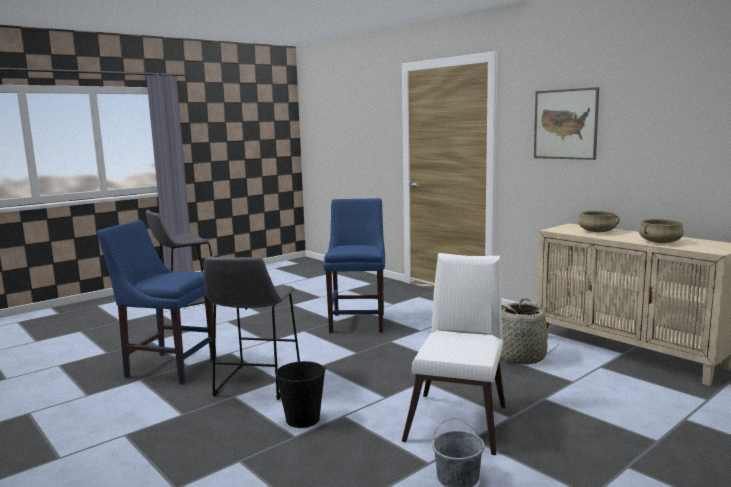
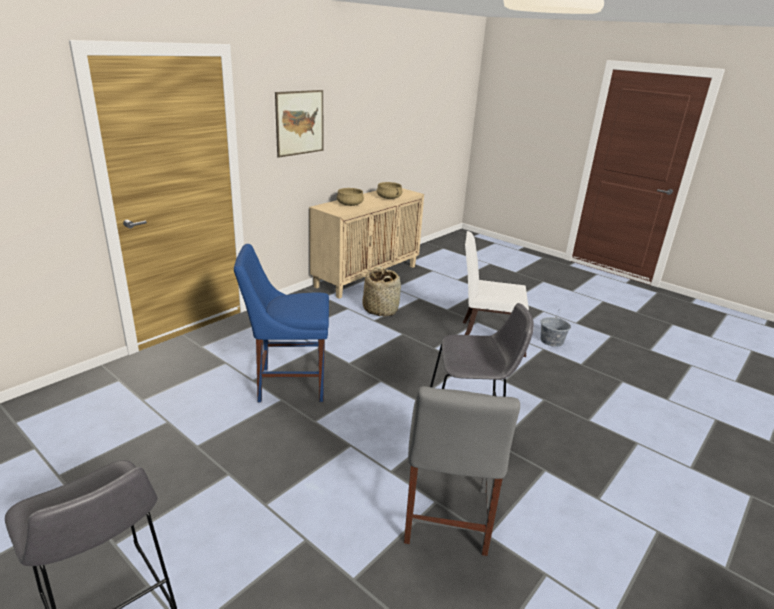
camera: 100 degrees left, 15 degrees up
(168, 367) = (445, 519): blue chair -> grey chair
(302, 419) = (518, 398): black bucket -> none

